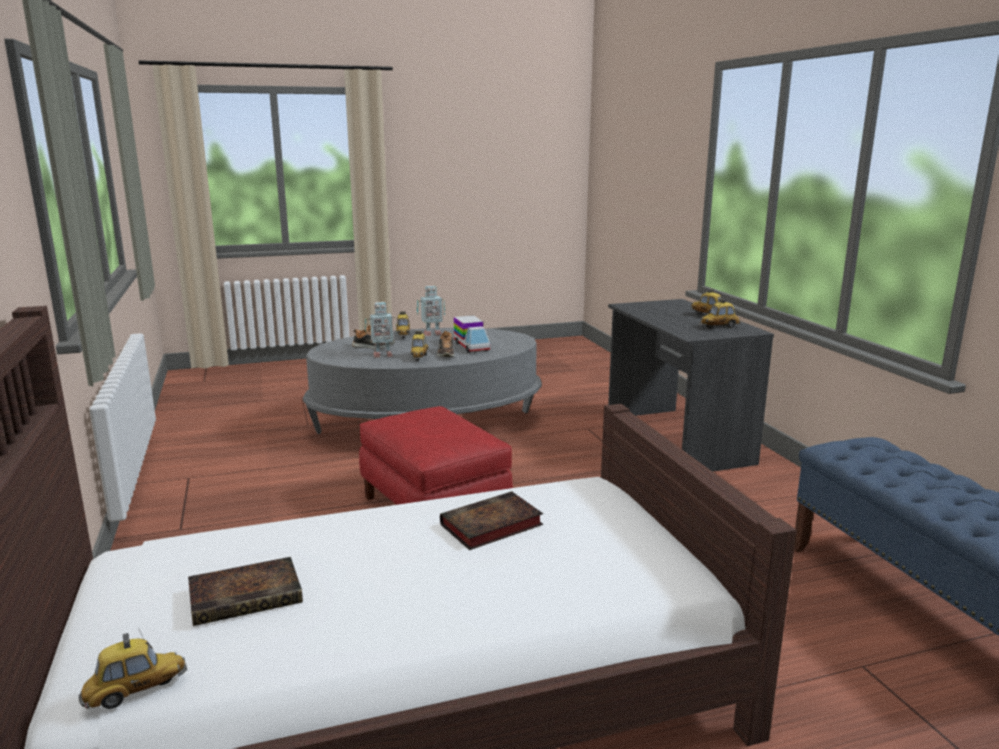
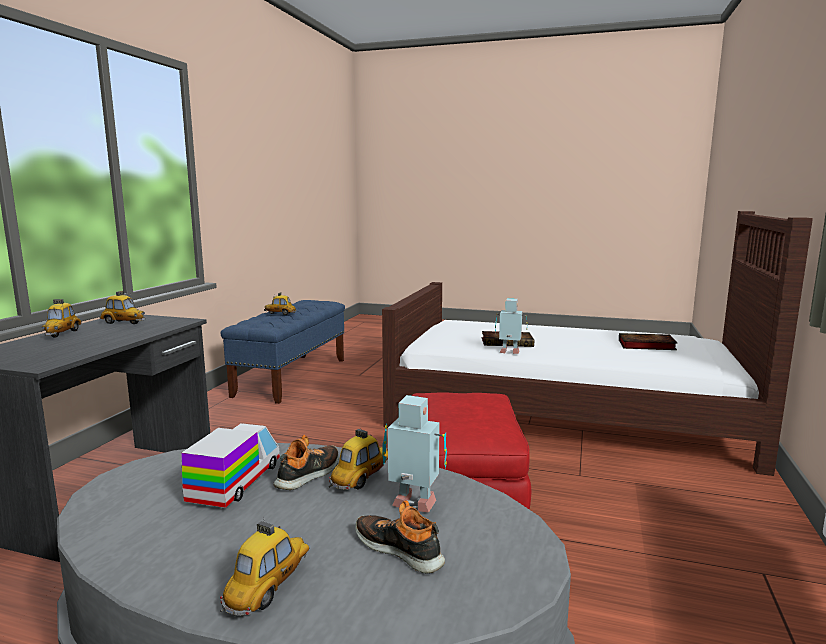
camera: 145 degrees left, 5 degrees down
(136, 691) = (685, 335): toy car -> toy car (280, 313)
(431, 334) = (206, 566): toy robot -> toy robot (510, 353)

